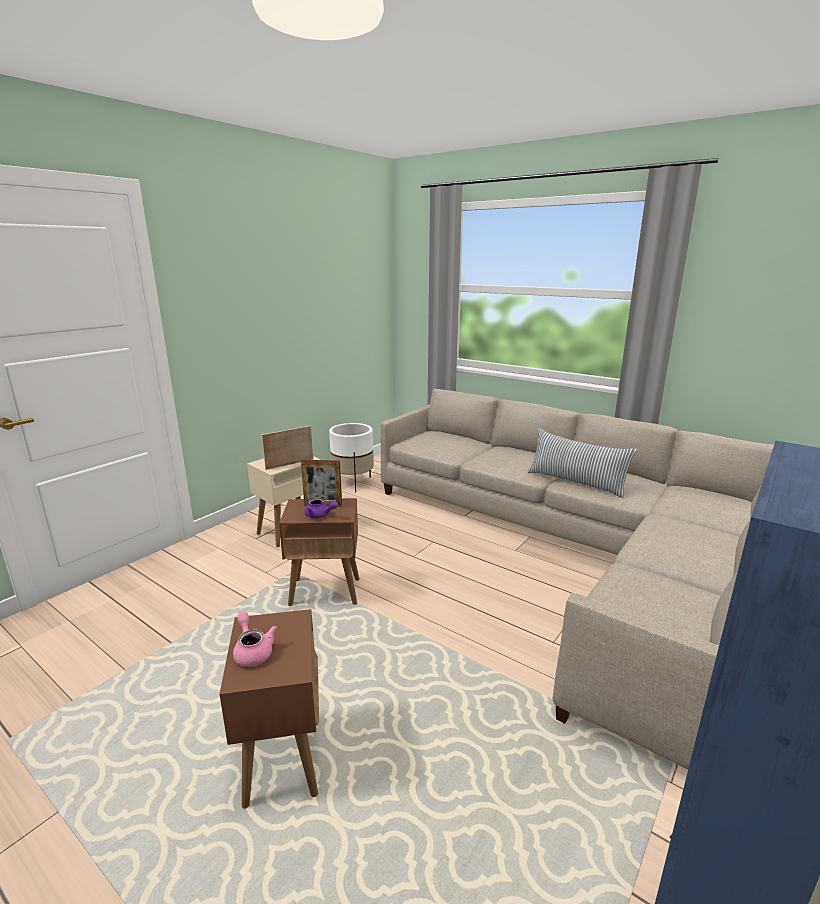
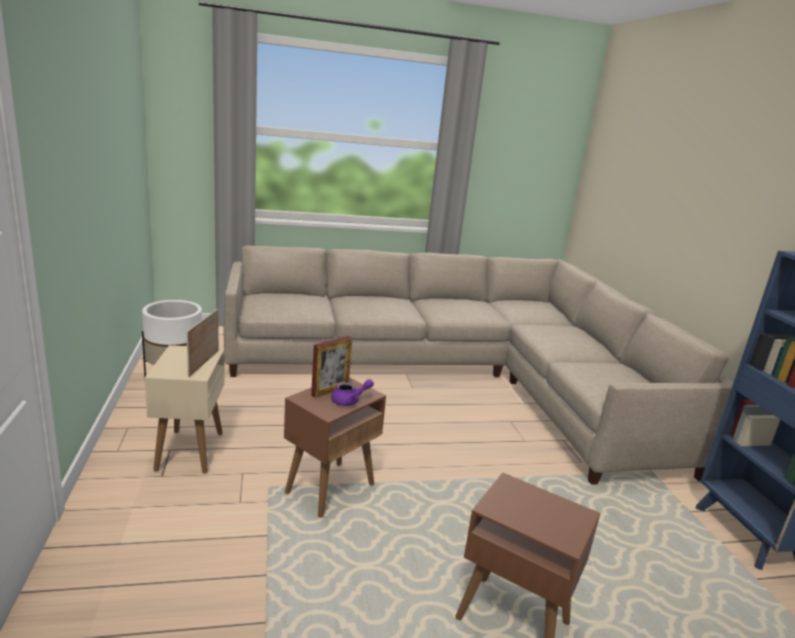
camera: 50 degrees left, 0 degrees up
(253, 651) = (536, 521): pink teapot -> none
(576, 482) = (445, 314): pillow -> none

